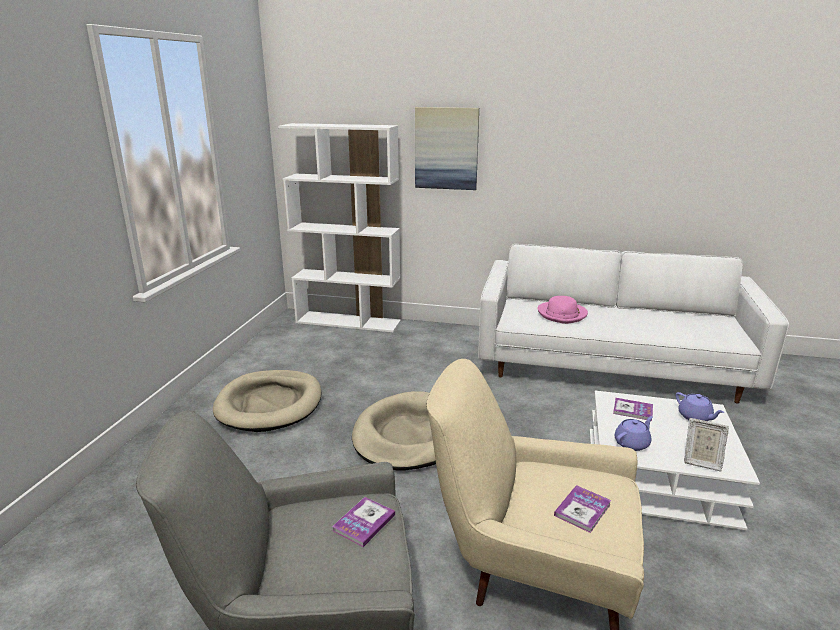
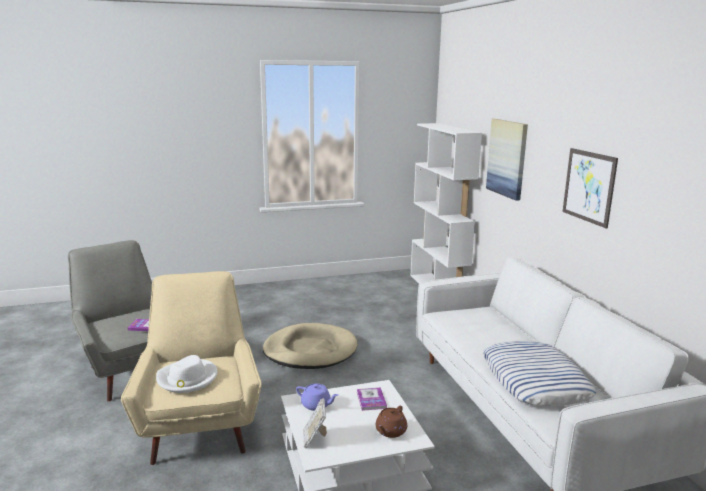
camera: 60 degrees right, 5 degrees down
(270, 404) = (301, 302): beige dog bed -> none
(562, 314) = (487, 331): pink hat -> none
(582, 510) = (187, 379): book -> white hat
(583, 157) = (589, 186): none -> picture
(662, 326) = (535, 380): none -> pillow
(695, 417) = (390, 431): purple teapot -> brown teapot

